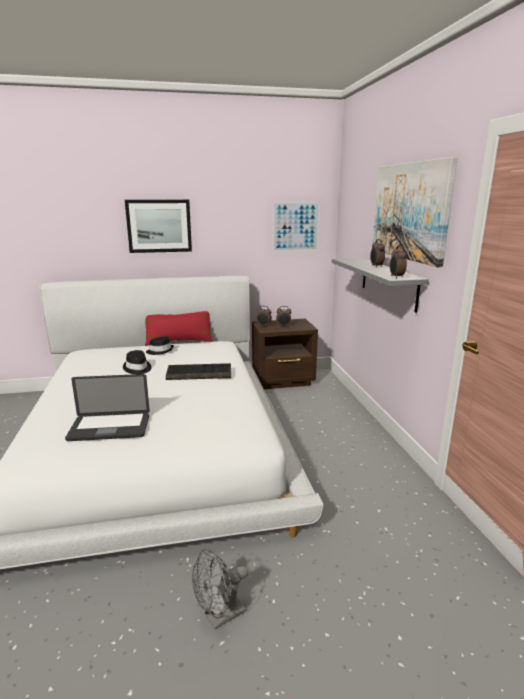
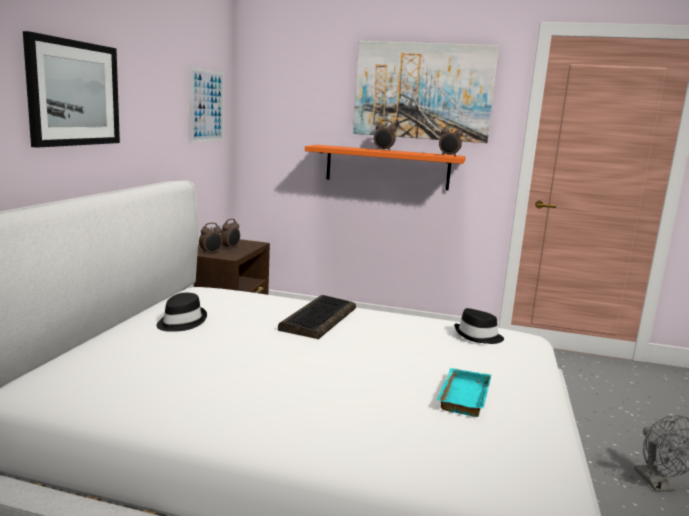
camera: 65 degrees left, 5 degrees down
(109, 428) = (461, 396): laptop -> turquoise tray
(137, 368) = (243, 347): black hat -> black hat (478, 336)
(179, 342) = (148, 307): red pillow -> none
(388, 282) = (387, 167): grey shelf -> orange shelf

